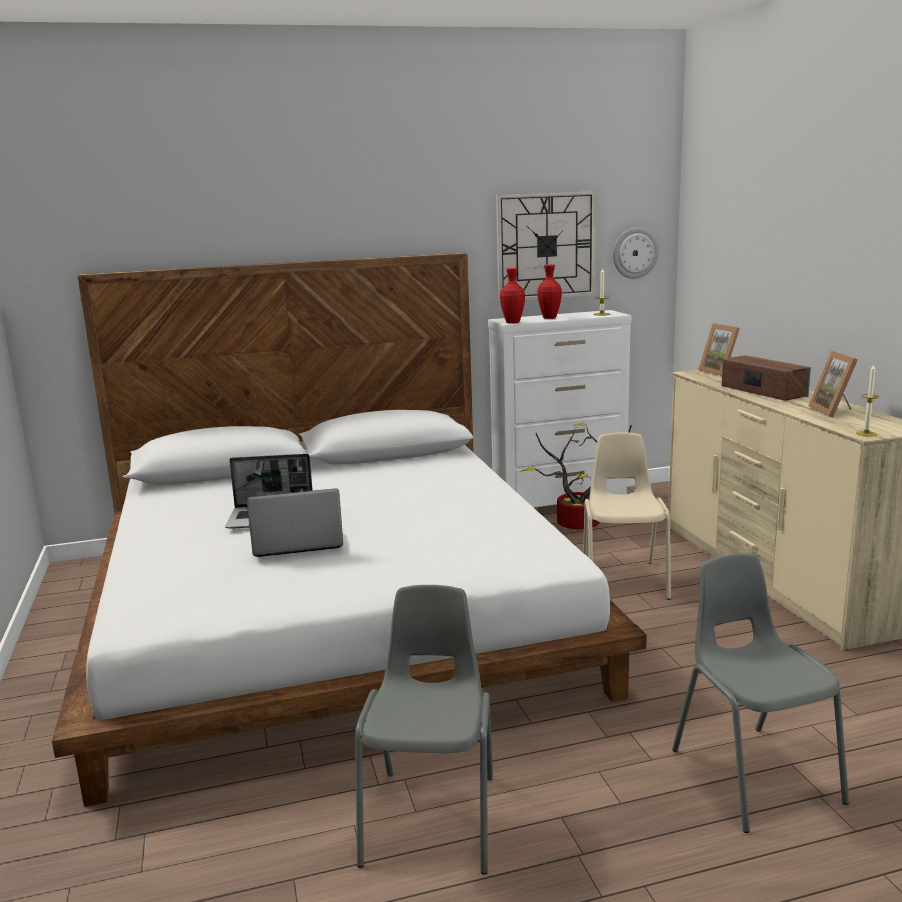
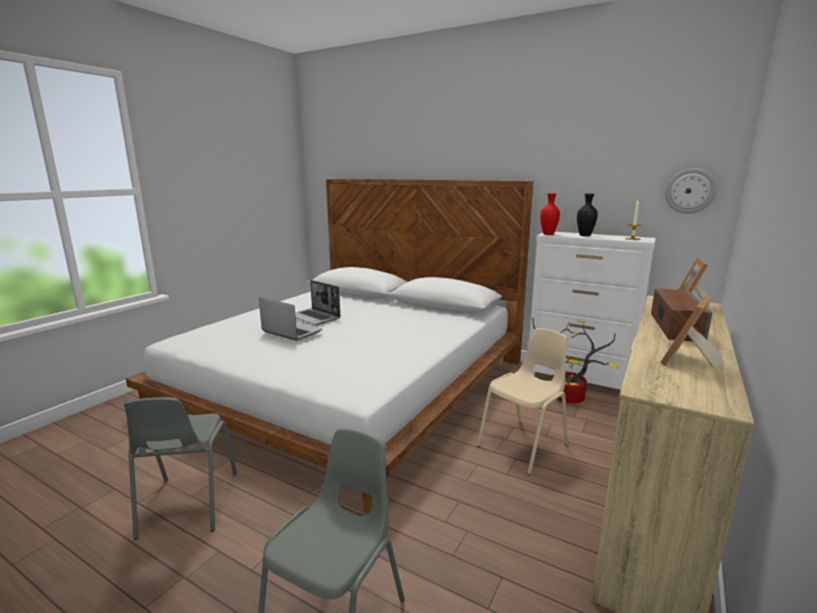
camera: 45 degrees right, 0 degrees up
(433, 818) = (187, 505): grey chair -> grey chair turned 120 degrees clockwise
(546, 246) = (602, 179): wall clock -> none
(549, 318) = (585, 235): red vase -> black vase
(866, 434) = (646, 389): candle -> none

